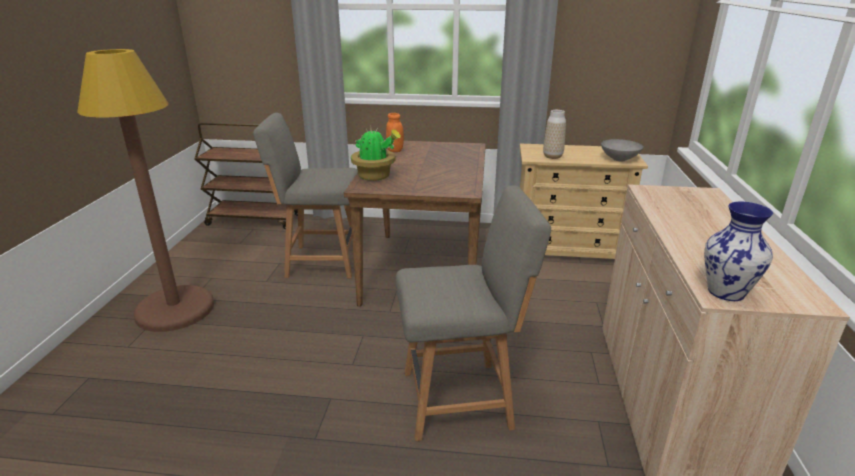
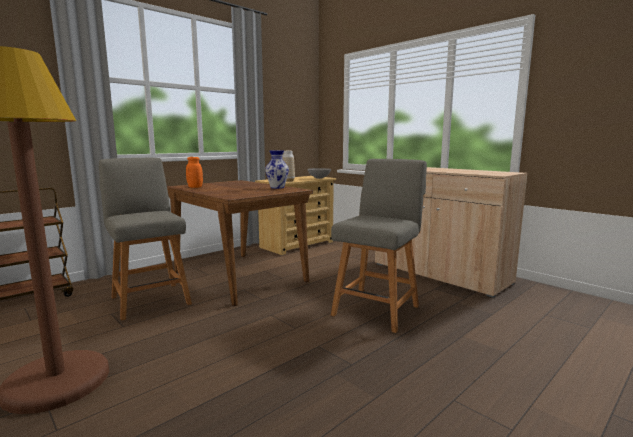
camera: 50 degrees left, 15 degrees down
(320, 261) = (150, 299): grey chair -> grey chair turned 105 degrees clockwise
(375, 176) = (225, 194): potted plant -> none
(726, 291) = (496, 174): vase -> vase (277, 187)

